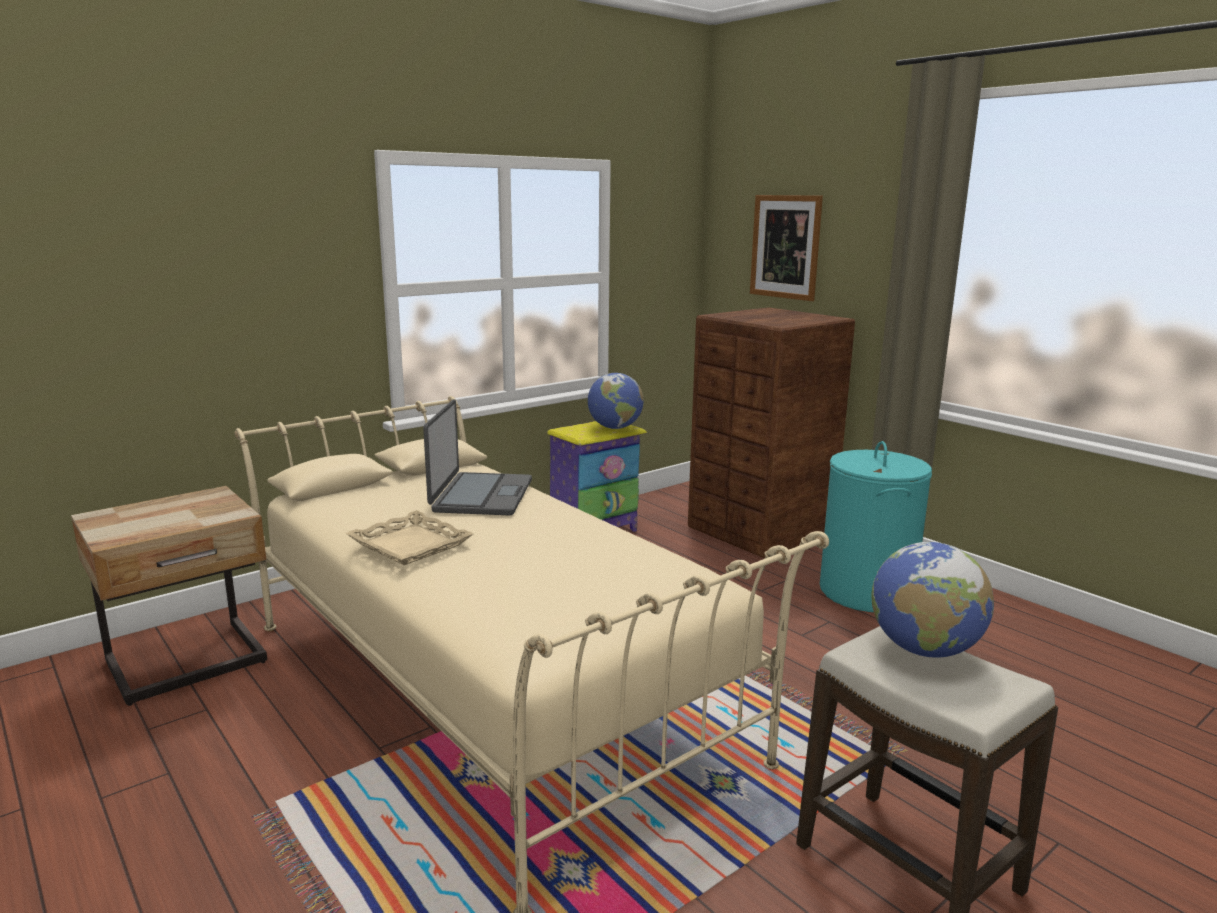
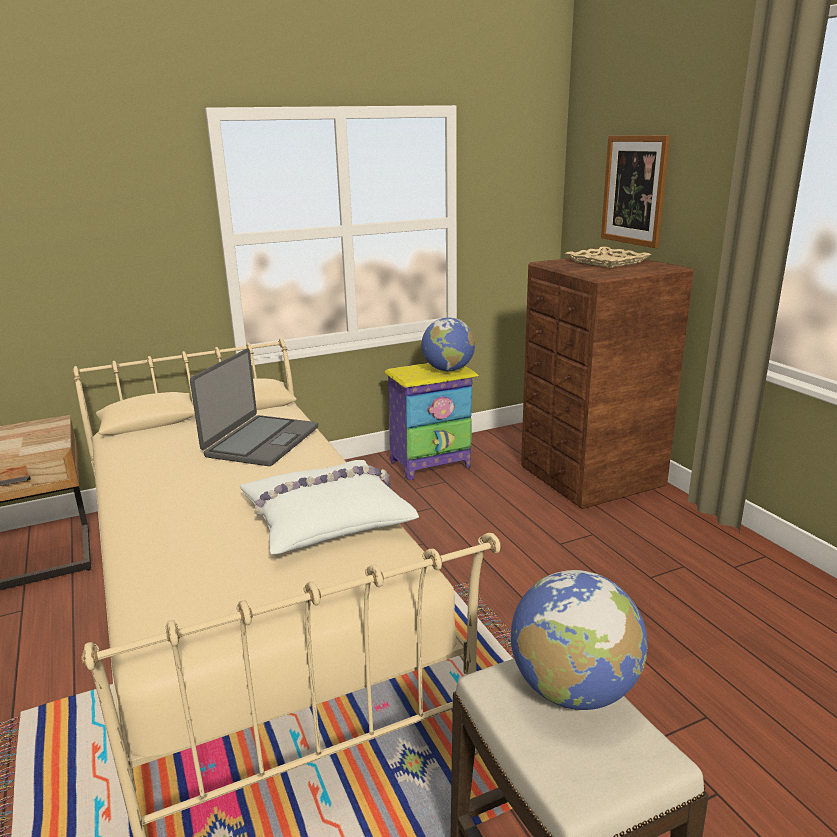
camera: 15 degrees right, 5 degrees up
(409, 545) = (156, 493): beige tray -> beige tray (606, 262)
(607, 552) = (326, 517): none -> white pillow
(865, 591) = (669, 556): turquoise laundry basket -> none

